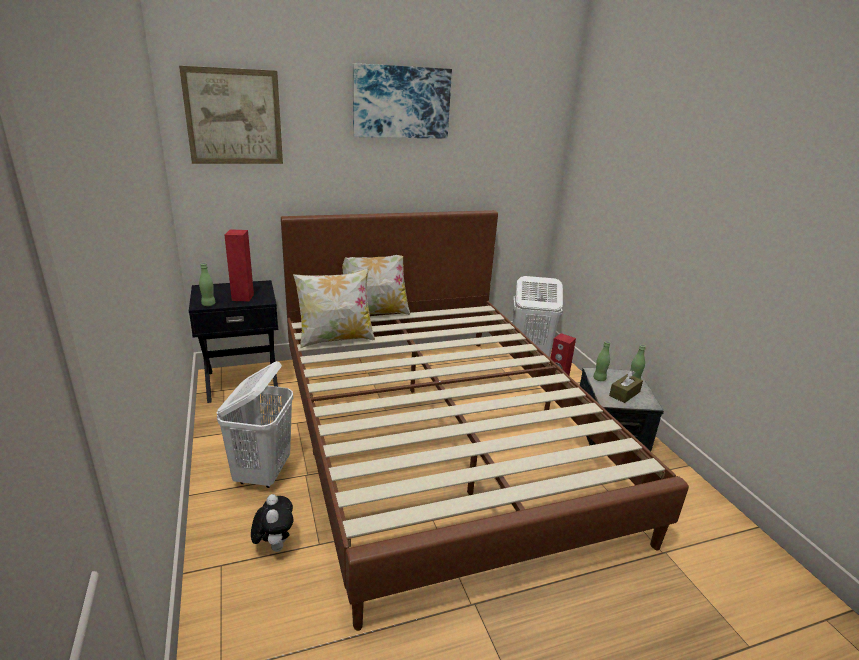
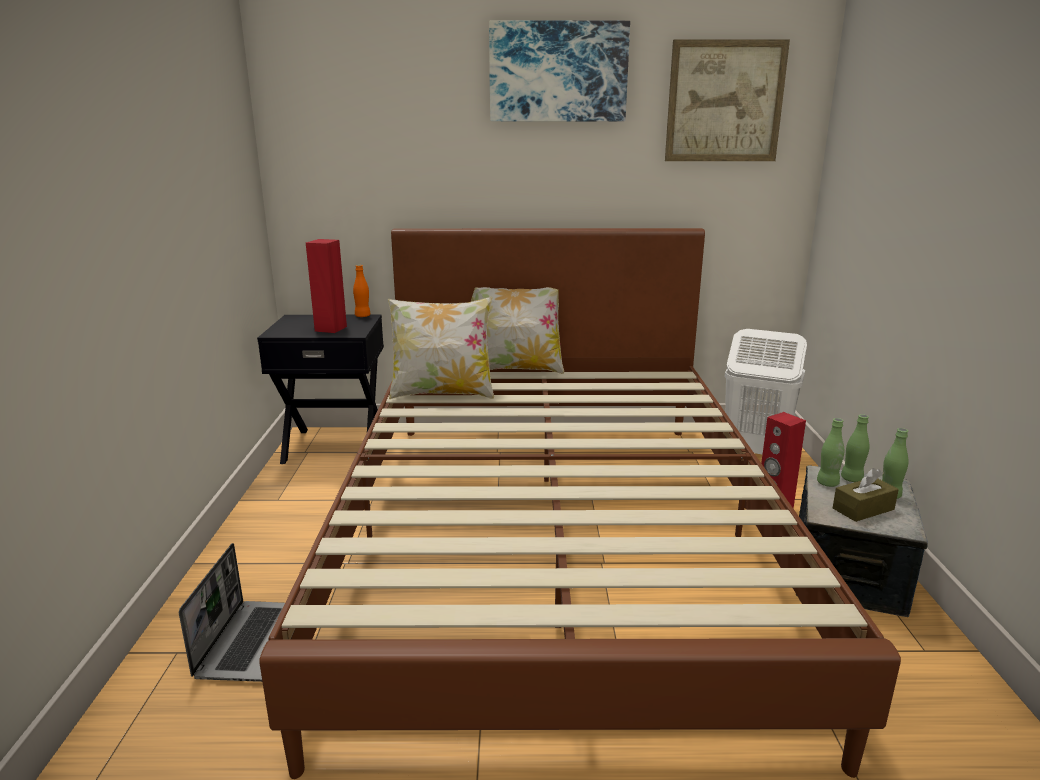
camera: 20 degrees right, 5 degrees down
(208, 304) = (284, 333): green bottle -> green bottle (851, 479)
(234, 117) = (338, 99): picture -> picture (724, 102)
(258, 283) = (362, 316): none -> orange bottle
(263, 473) = (295, 552): white laundry basket -> none
(274, 545) = (254, 641): plush toy -> laptop

